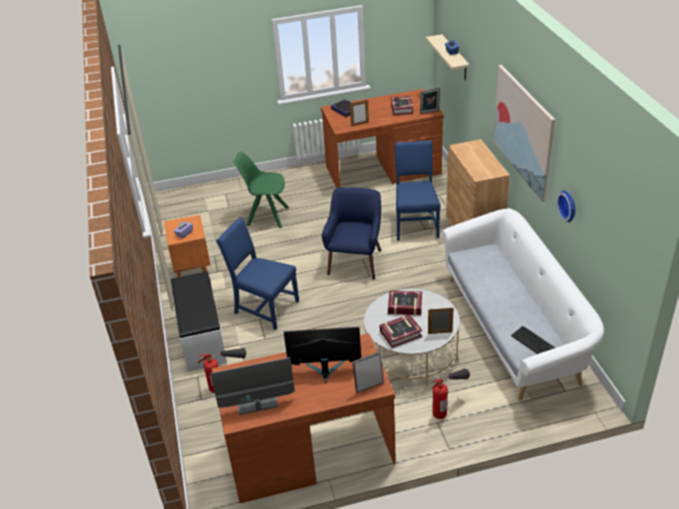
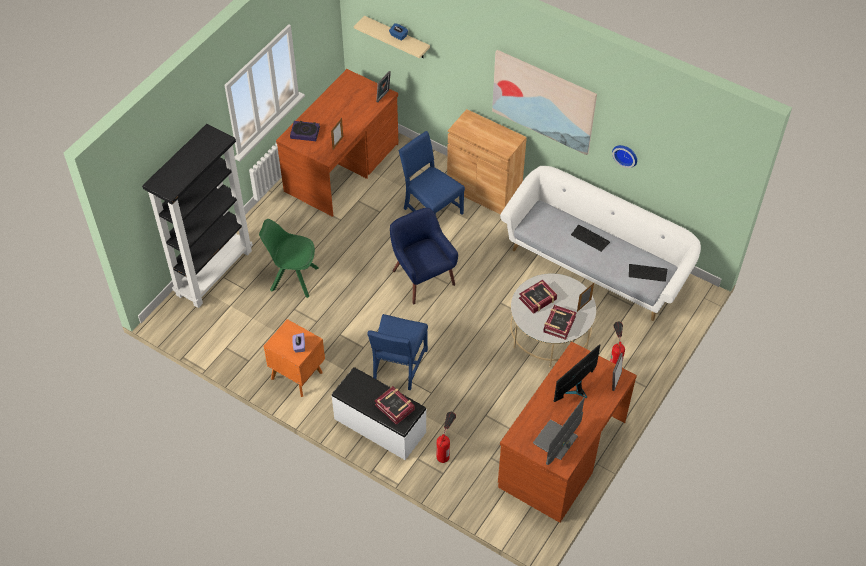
camera: 45 degrees left, 15 degrees up
(224, 188) = (214, 272): none -> black bookcase
(264, 307) = (398, 367): blue chair -> blue chair turned 60 degrees counterclockwise
(266, 216) = (293, 278): green chair -> green chair turned 45 degrees clockwise
(402, 108) = (354, 104): book -> book (395, 407)
(508, 289) = (590, 238): none -> keyboard

